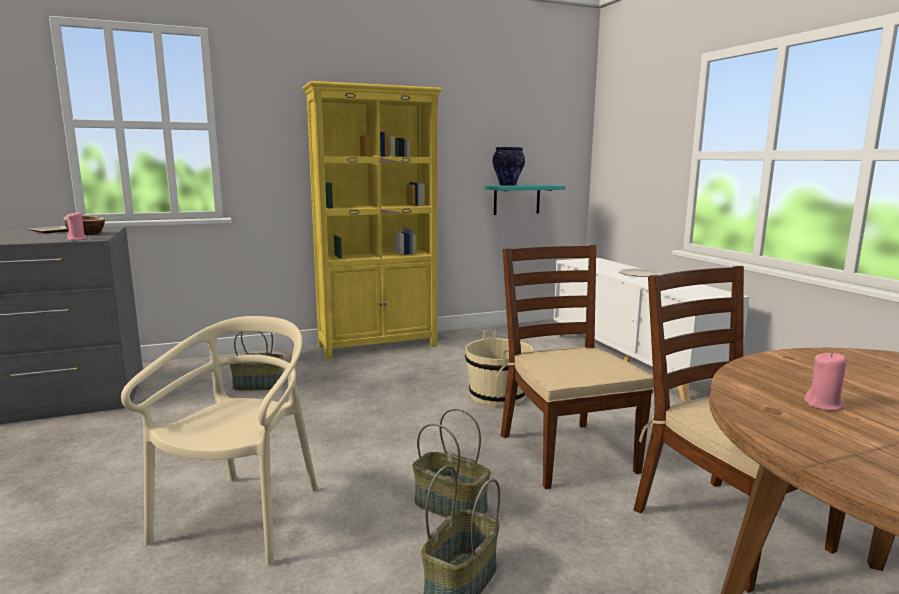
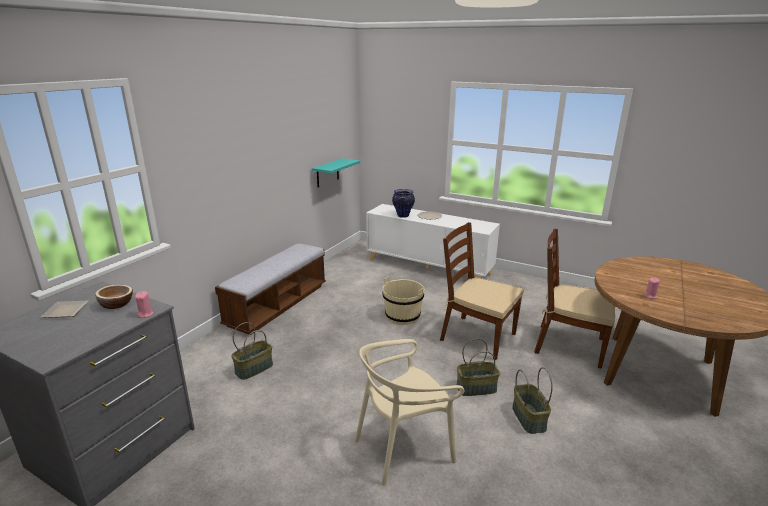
camera: 40 degrees left, 10 degrees up
(242, 518) = (403, 447): beige chair -> beige chair turned 90 degrees counterclockwise
(379, 346) = (278, 305): yellow bookcase -> bench
(508, 185) = (329, 166): vase -> vase (403, 215)

